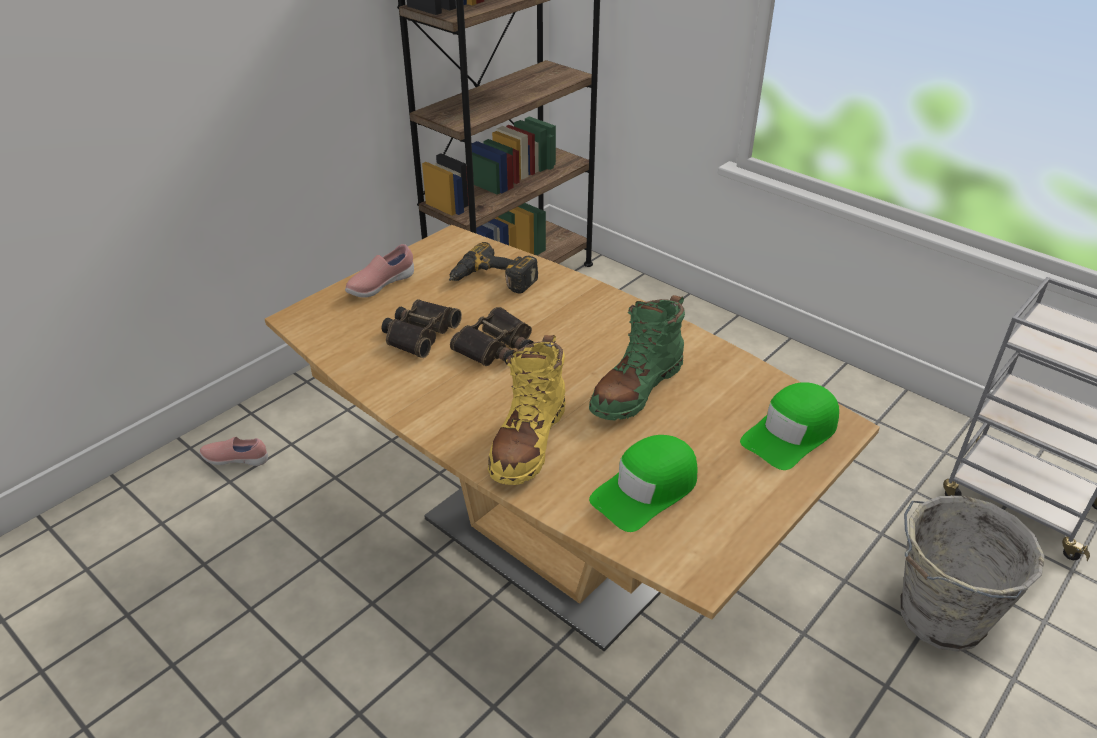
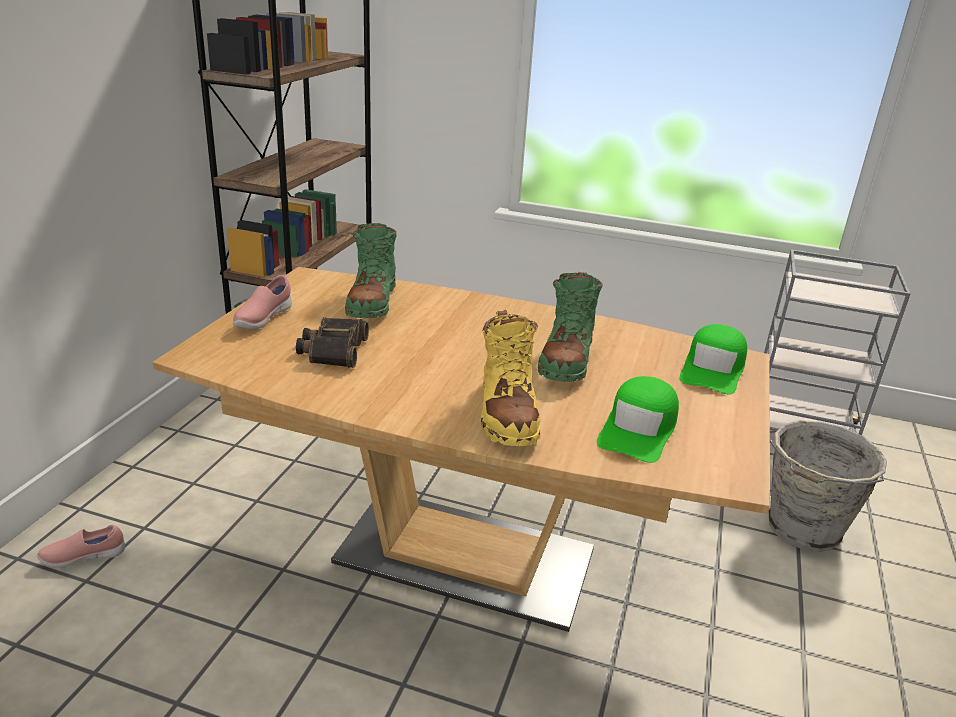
camera: 25 degrees left, 10 degrees down
(492, 281) = (372, 302): power drill -> green boot
(497, 347) = (418, 349): binoculars -> none

